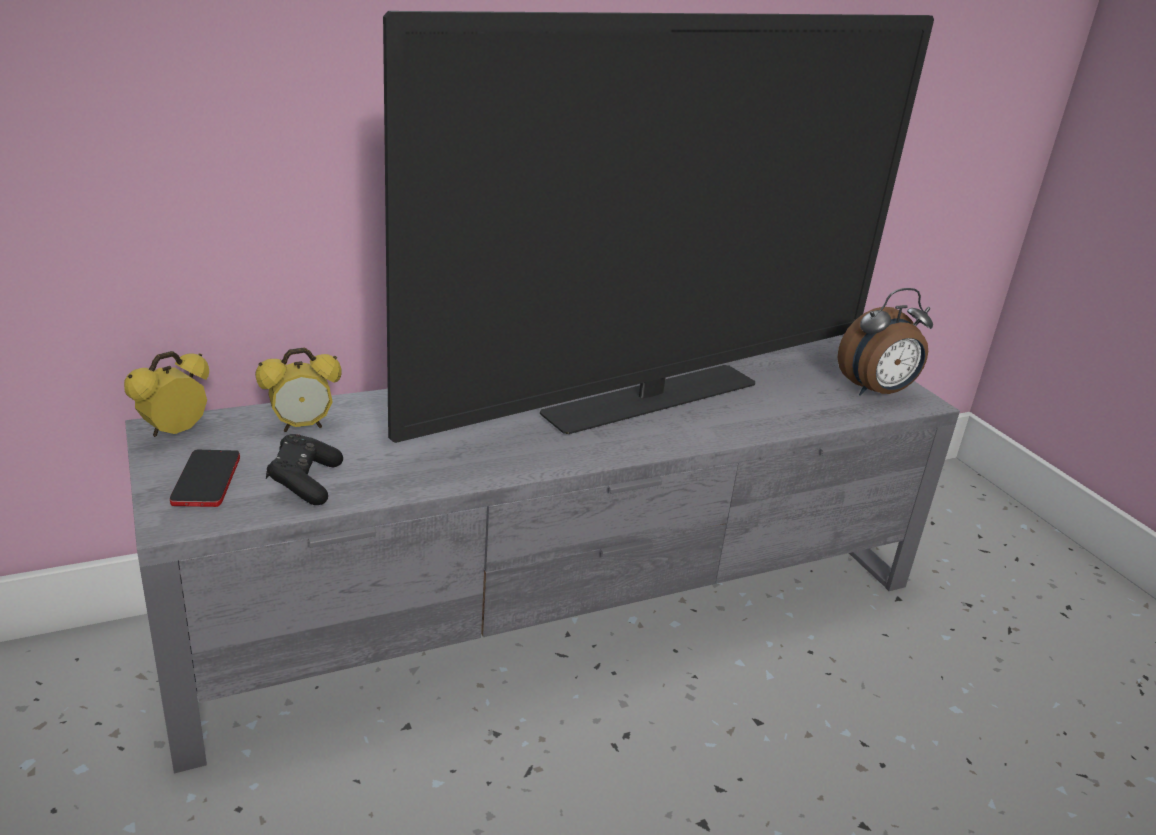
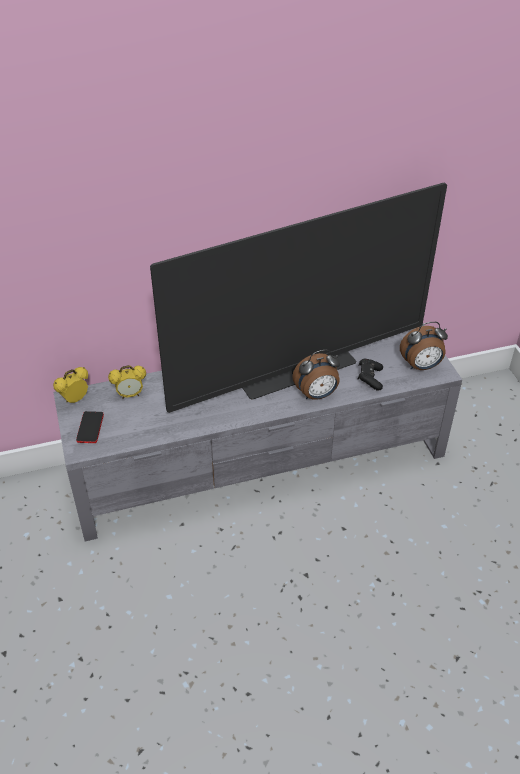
camera: 10 degrees right, 15 degrees up
(305, 483) = (131, 429): black game controller -> black game controller (369, 379)
(697, 430) = (316, 395): none -> alarm clock

